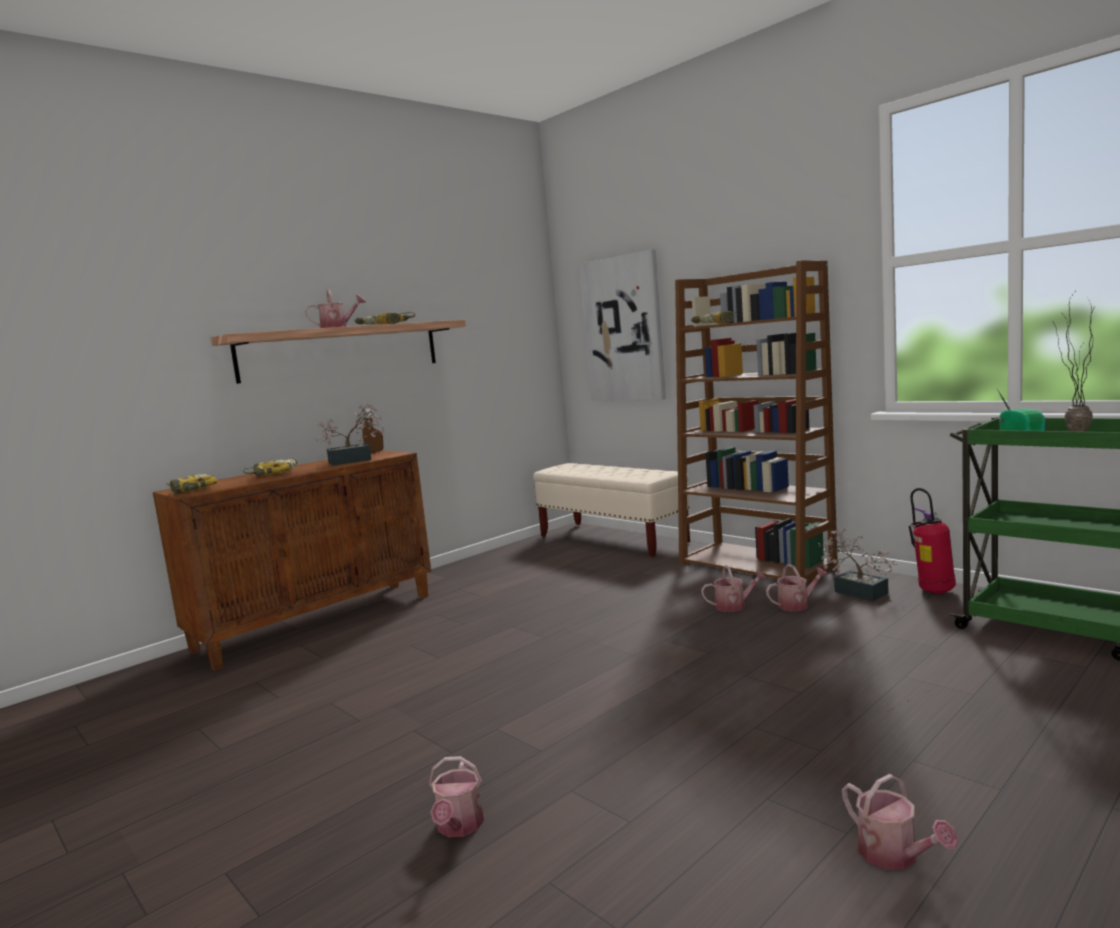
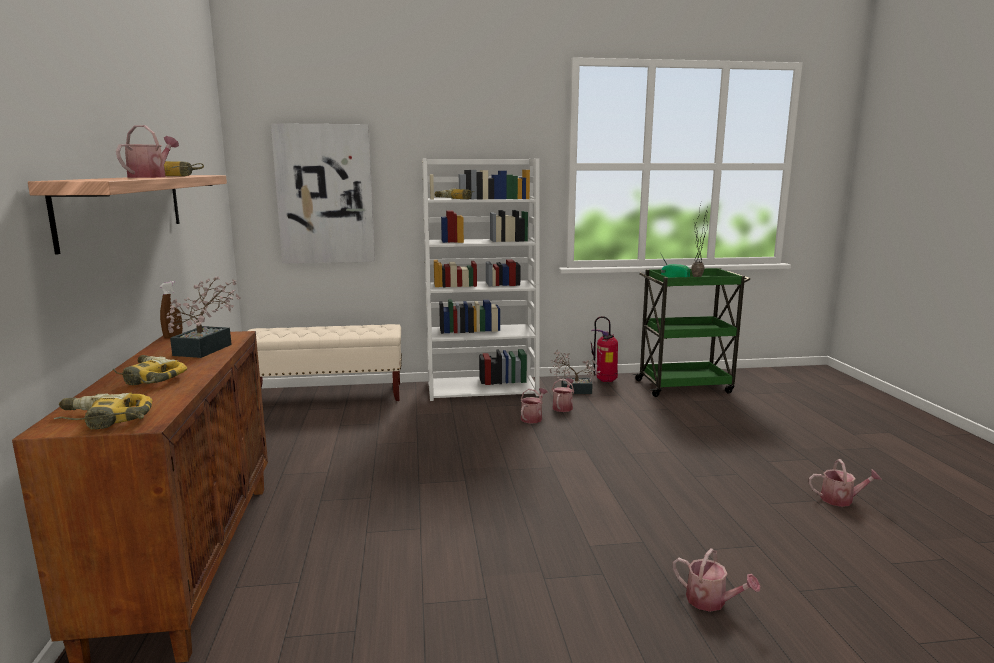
camera: 55 degrees left, 5 degrees up
(757, 564) = (483, 388): brown bookcase -> white bookcase

